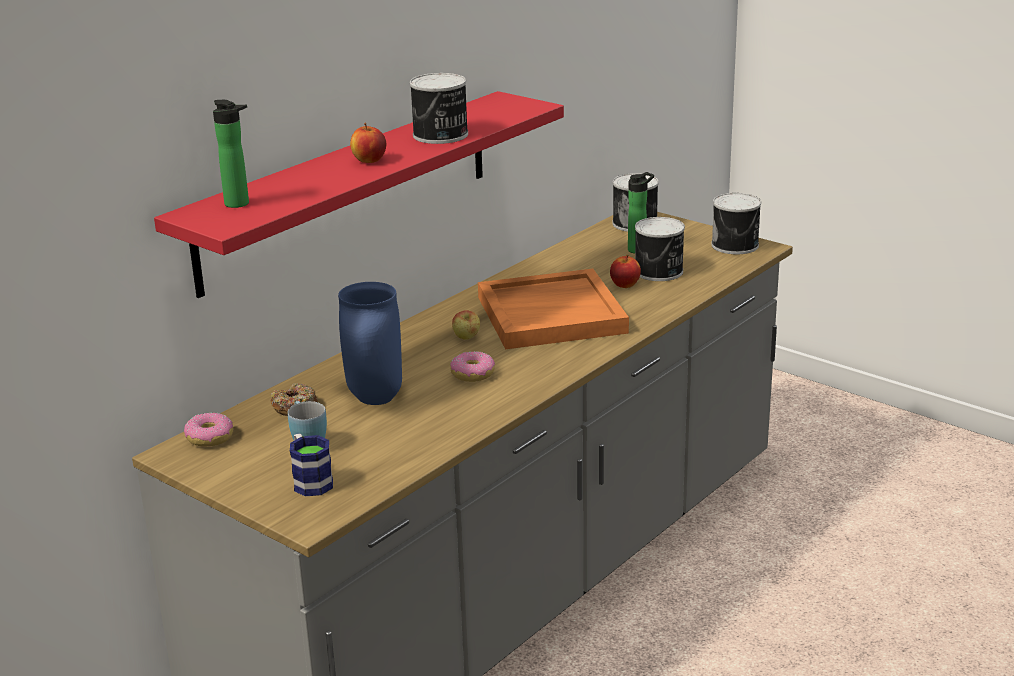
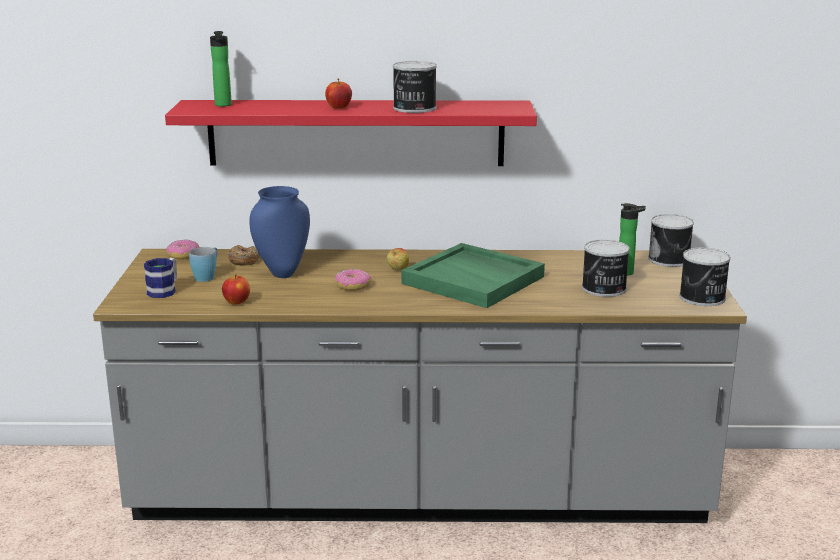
camera: 50 degrees right, 5 degrees down
(552, 314) = (474, 280): orange tray -> green tray
(625, 285) = (560, 286): apple -> apple (236, 302)

